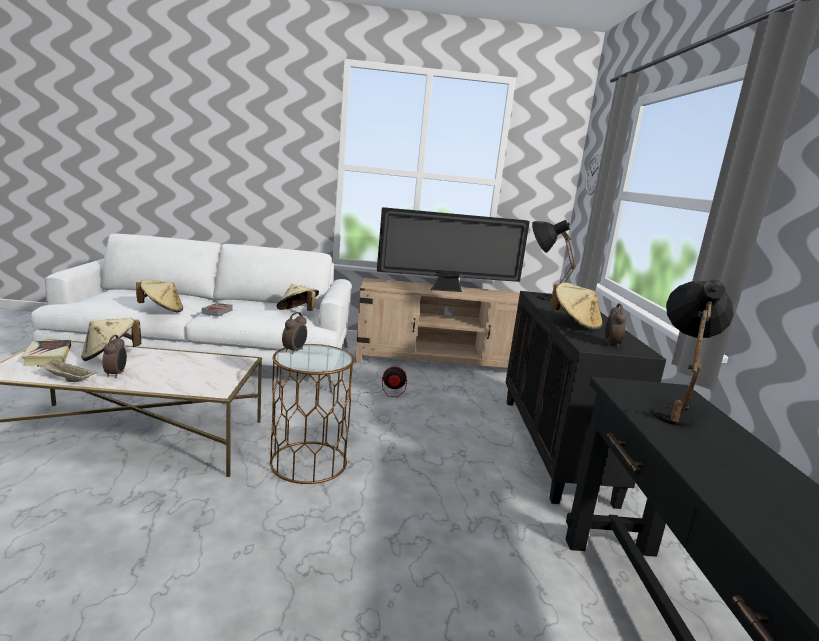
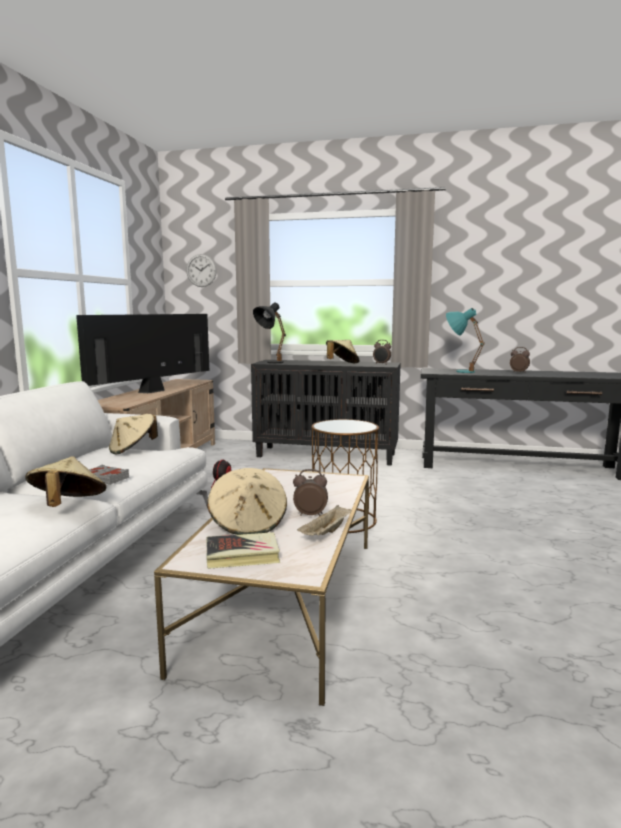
camera: 75 degrees left, 5 degrees down
(295, 351) = (333, 428): alarm clock -> alarm clock (519, 372)
(447, 290) = (152, 391): television -> television turned 150 degrees counterclockwise
(674, 411) = (459, 371): black table lamp -> turquoise table lamp

